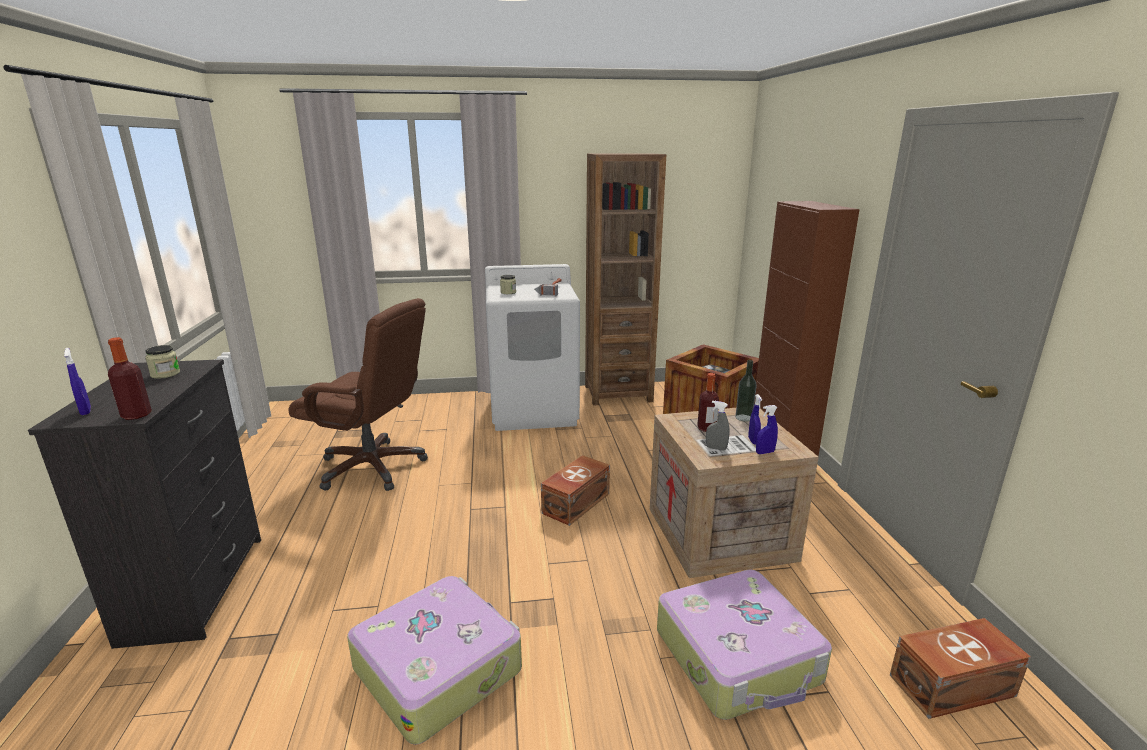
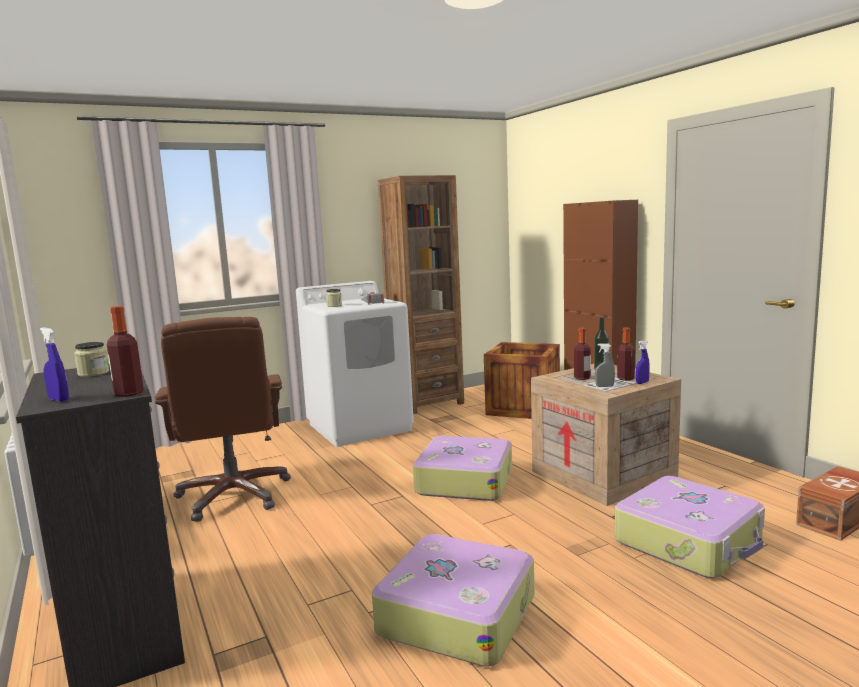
camera: 20 degrees left, 10 degrees down
(372, 467) = (234, 495): brown office chair -> brown office chair turned 75 degrees clockwise
(574, 503) = (464, 481): brown storage box -> suitcase
(753, 441) = (625, 379): blue spray bottle -> bottle

